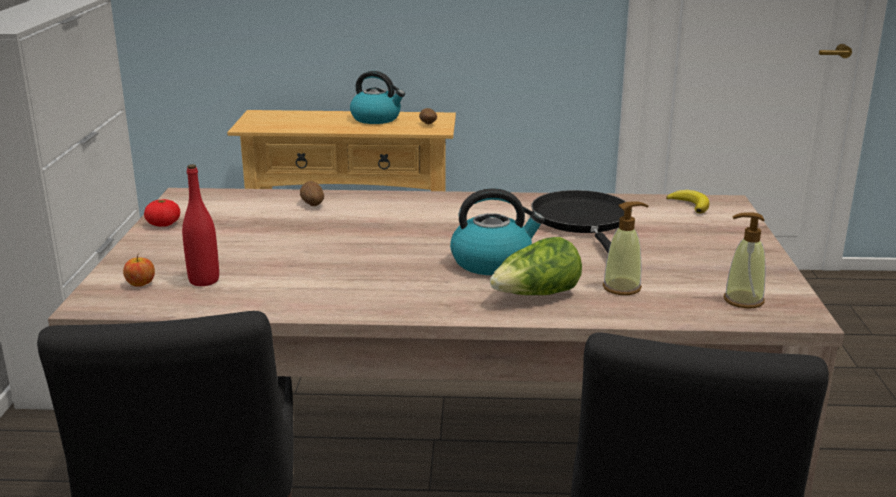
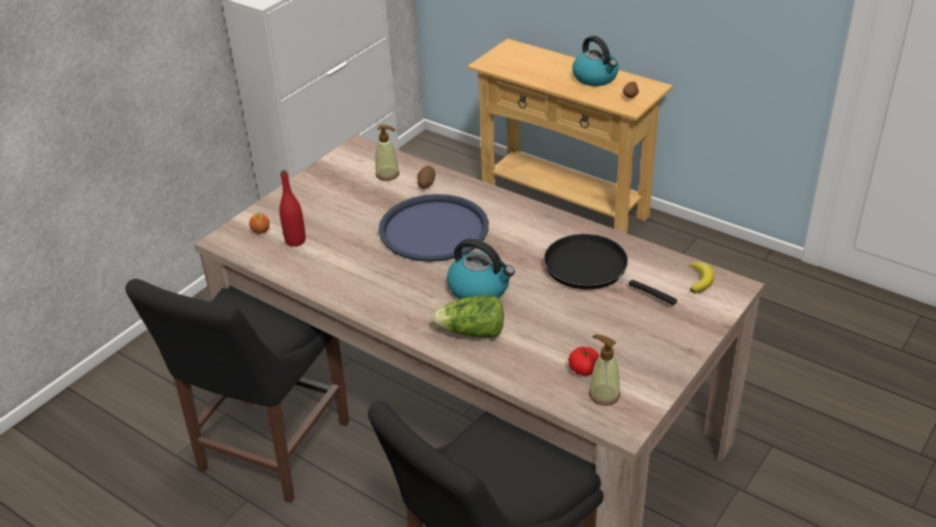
camera: 35 degrees right, 15 degrees up
(163, 224) = (319, 175): tomato -> tomato (584, 369)
(371, 233) = (434, 229): none -> blue tray
(583, 221) = (591, 269): black frying pan -> black frying pan turned 75 degrees counterclockwise
(622, 288) = (536, 348): soap dispenser -> soap dispenser (387, 174)

